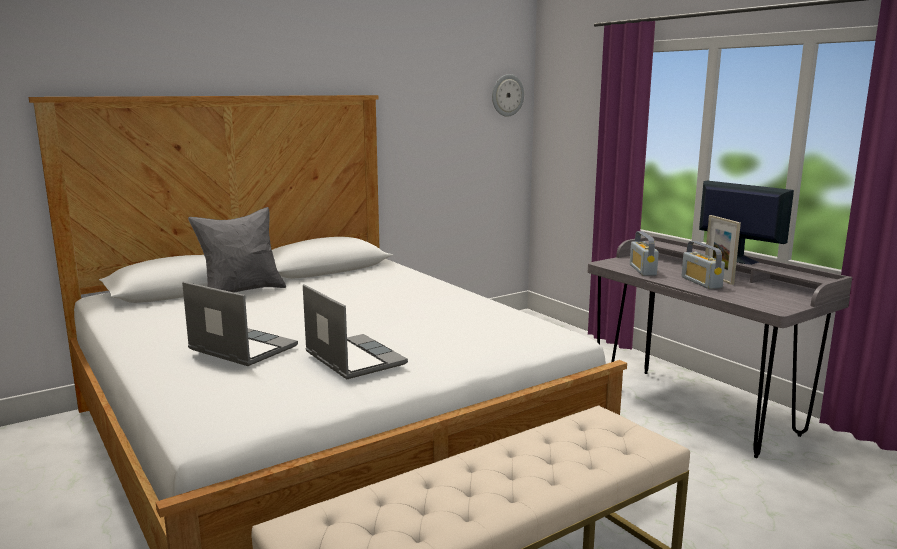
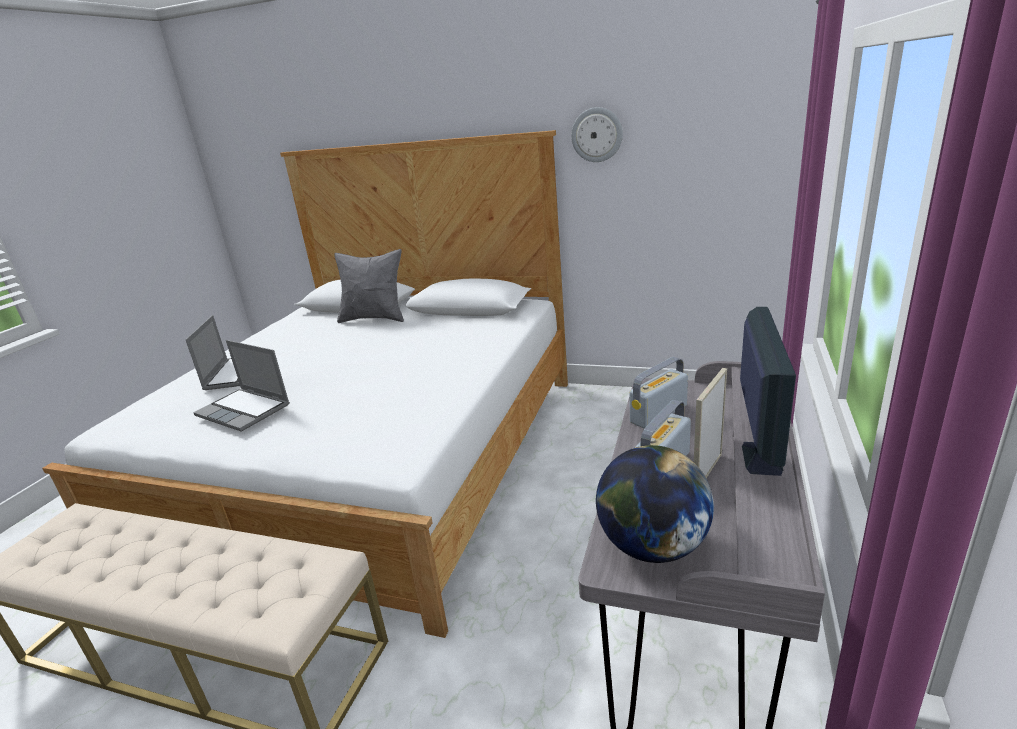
camera: 55 degrees right, 10 degrees up
(352, 358) = (245, 410): laptop -> laptop turned 105 degrees clockwise
(507, 95) = (759, 115): wall clock -> wall clock (597, 135)
(770, 300) = (652, 547): none -> globe

